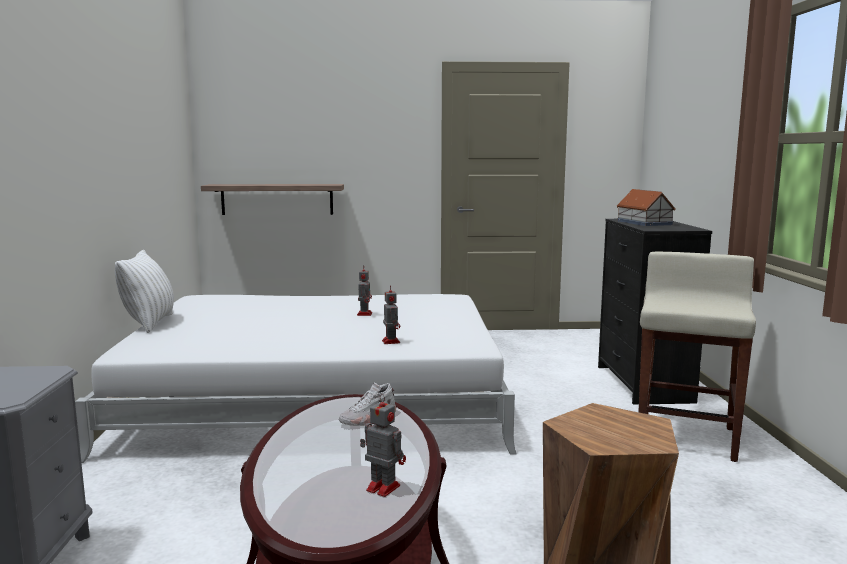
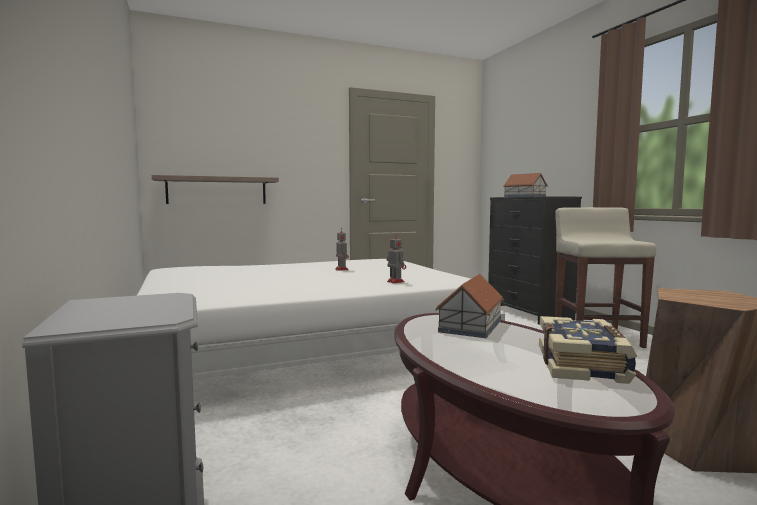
camera: 20 degrees left, 5 degrees down
(150, 323) = (149, 285): white pillow -> none
(368, 418) = (471, 325): white shoe -> toy house
(381, 487) = (583, 365): toy robot -> book

